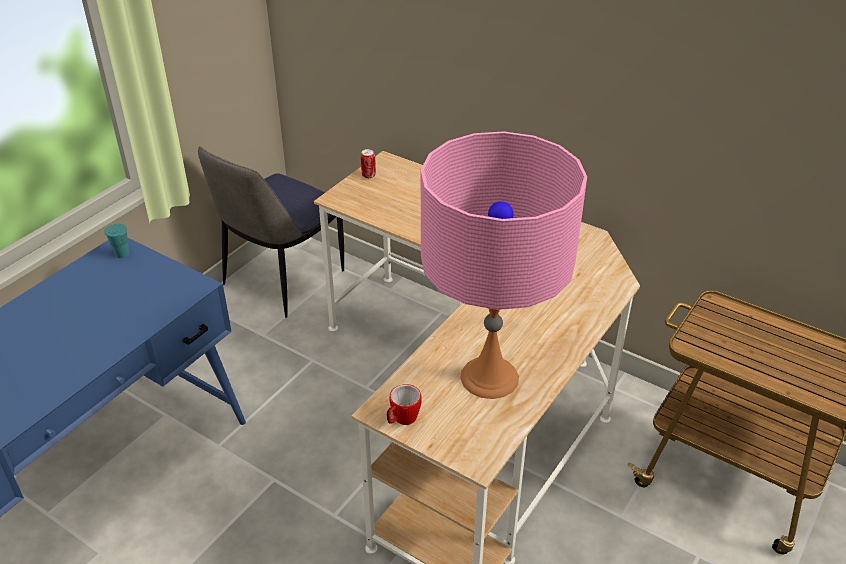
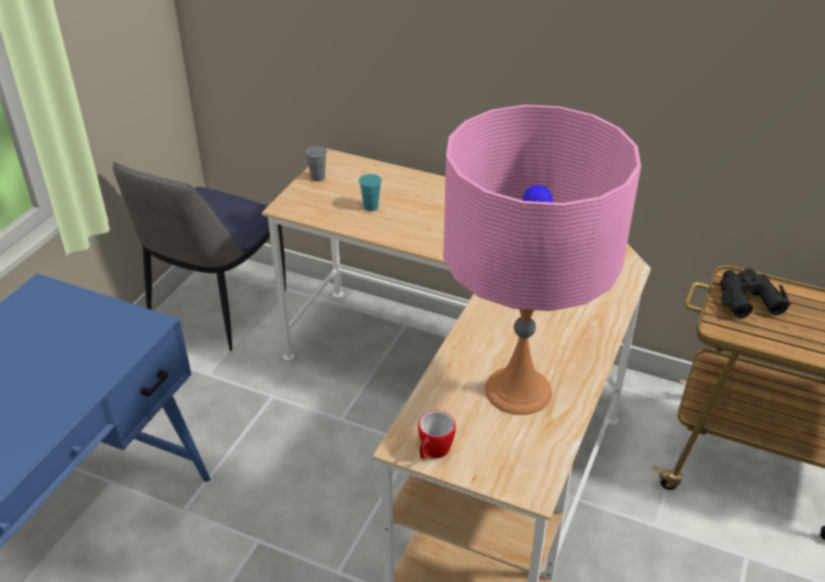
camera: 10 degrees left, 0 degrees up
(122, 254) = (47, 297): turquoise cup -> turquoise cup (371, 206)
(368, 175) = (318, 177): can -> grey cup
(723, 322) = (747, 298): none -> black binoculars

